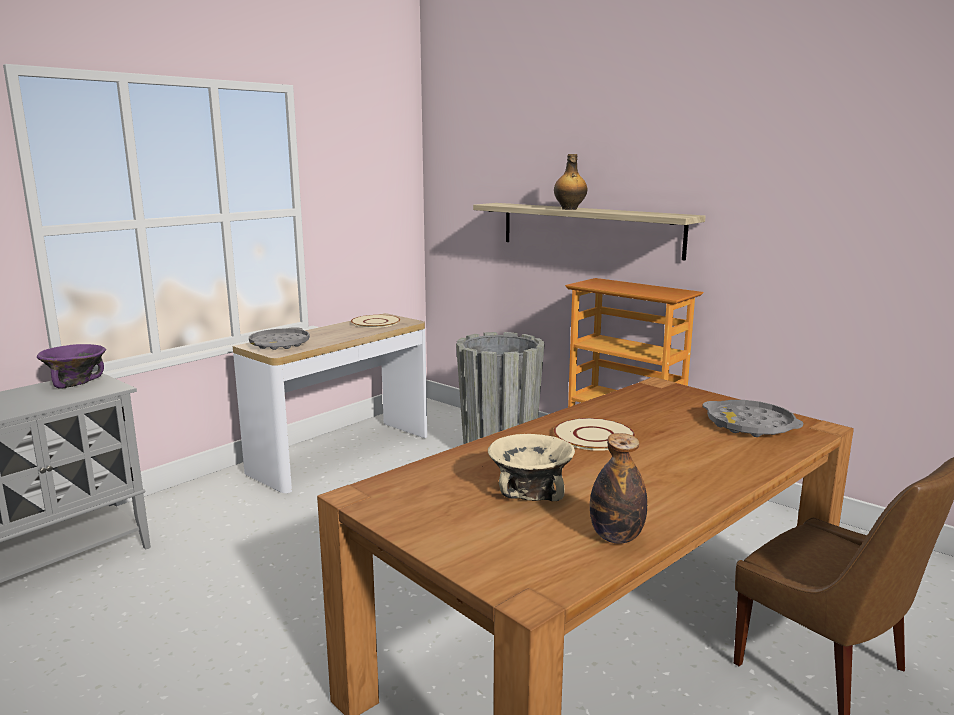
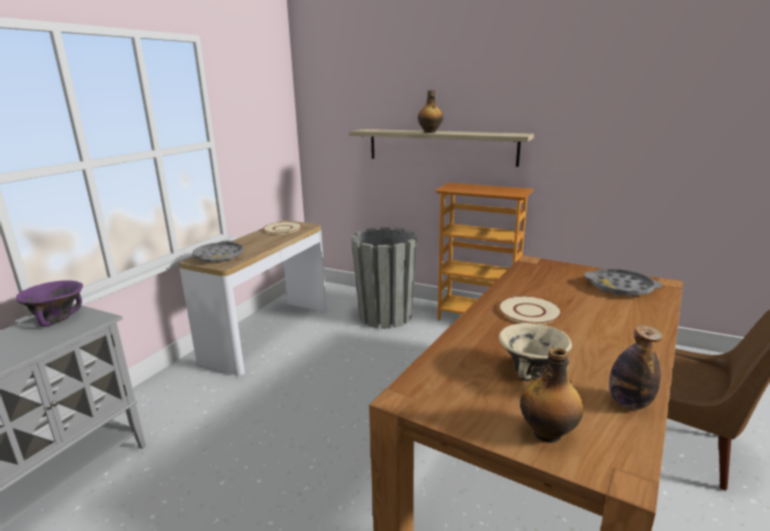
camera: 15 degrees left, 5 degrees up
(487, 548) = (548, 433): none -> bottle

